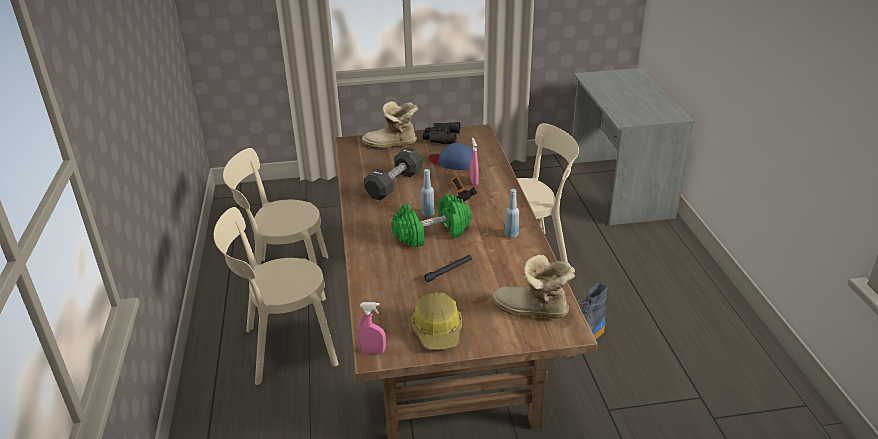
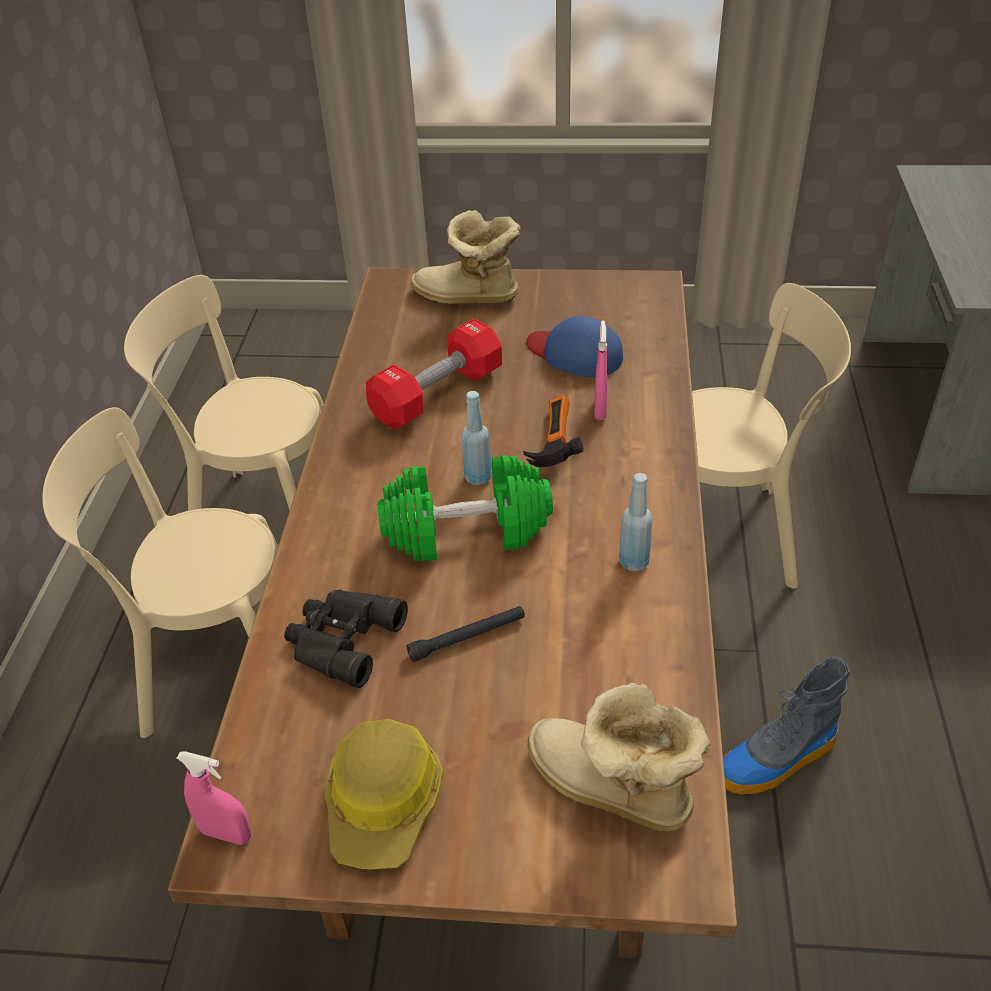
camera: 15 degrees right, 10 degrees up
(394, 184) = (437, 394): black dumbbell -> red dumbbell
(440, 137) = (570, 292): black binoculars -> black binoculars (341, 640)

